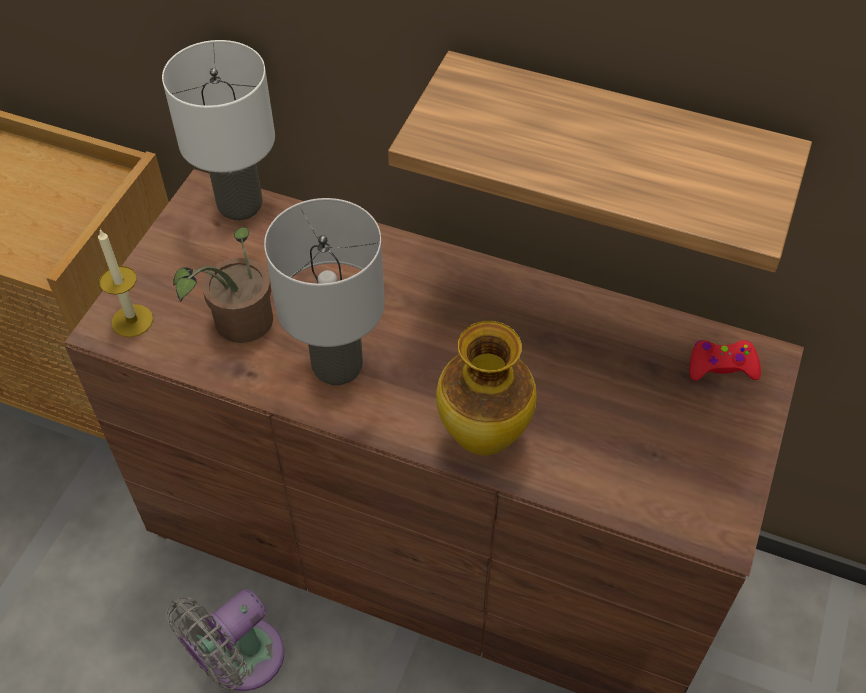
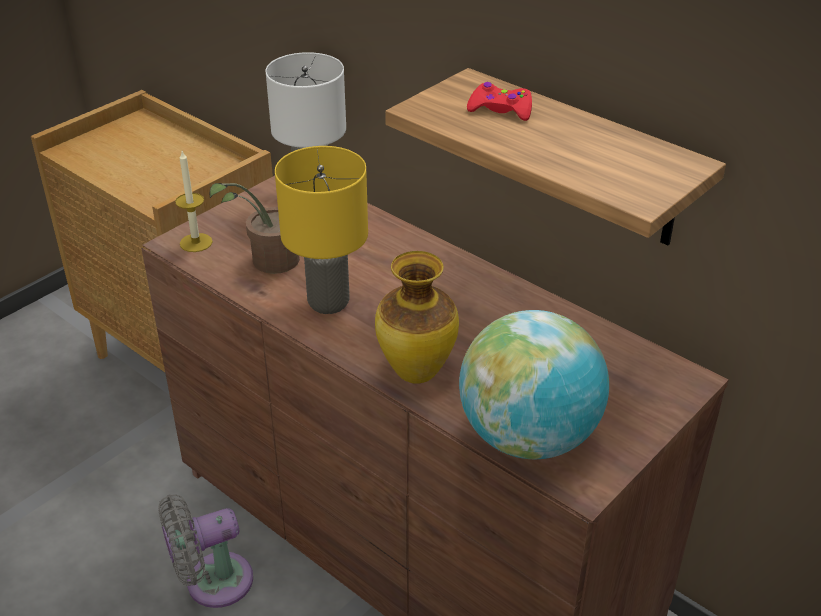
camera: 20 degrees right, 15 degrees down
(334, 368) = (326, 303): white table lamp -> yellow table lamp
(639, 488) = (528, 437): none -> globe
(721, 366) = (645, 375): red game controller -> red game controller (500, 110)

